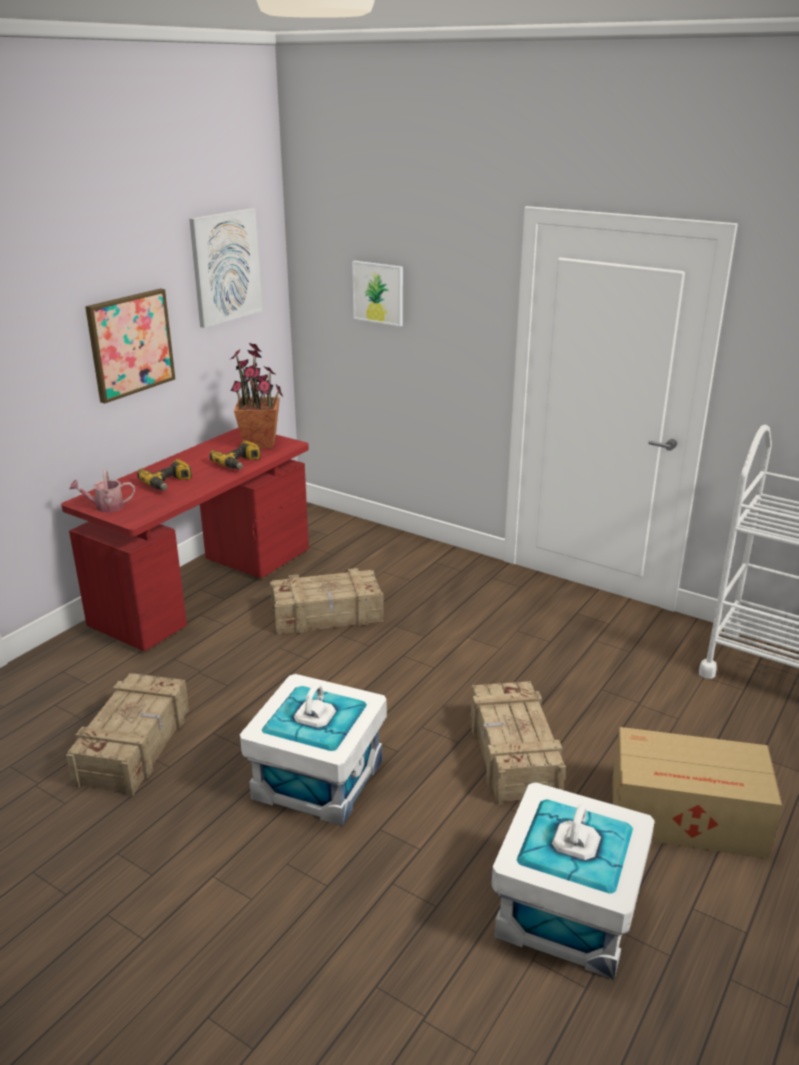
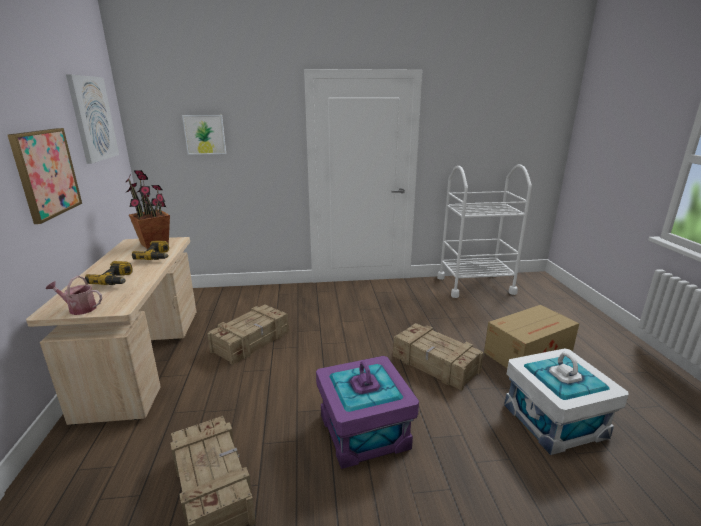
camera: 40 degrees left, 5 degrees down
(105, 507) = (79, 309): watering can -> watering can turned 60 degrees clockwise
(206, 587) = (145, 359): red desk -> beige desk
(317, 779) = (363, 431): white storage box -> purple storage box

